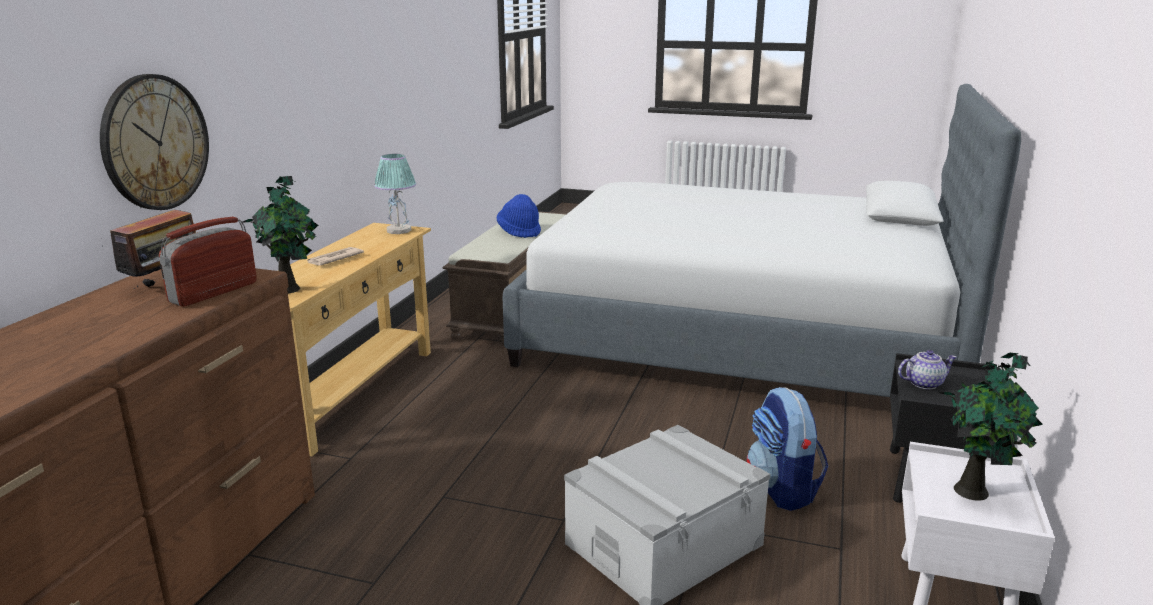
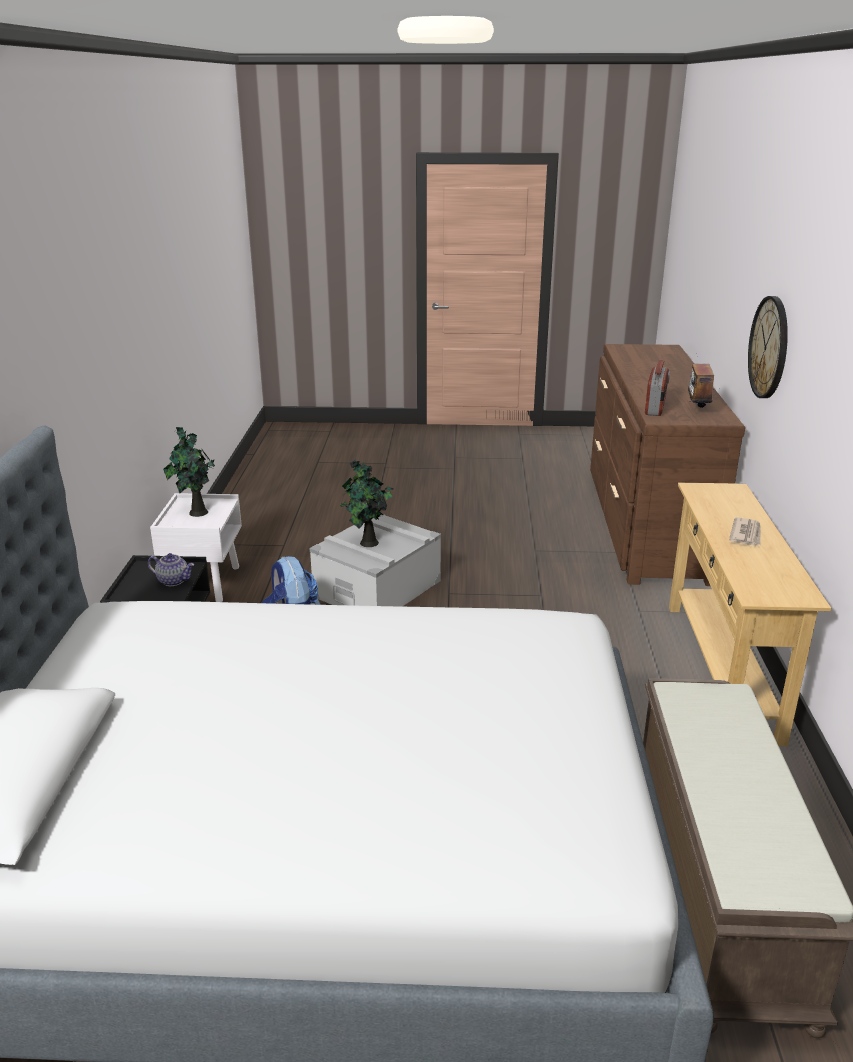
camera: 165 degrees right, 5 degrees up
(290, 289) = (713, 497): potted plant -> potted plant (367, 543)
(399, 230) = (767, 592): table lamp -> none
(519, 232) = (732, 785): blue hat -> none
(923, 383) = (174, 581): teapot -> teapot turned 135 degrees counterclockwise

